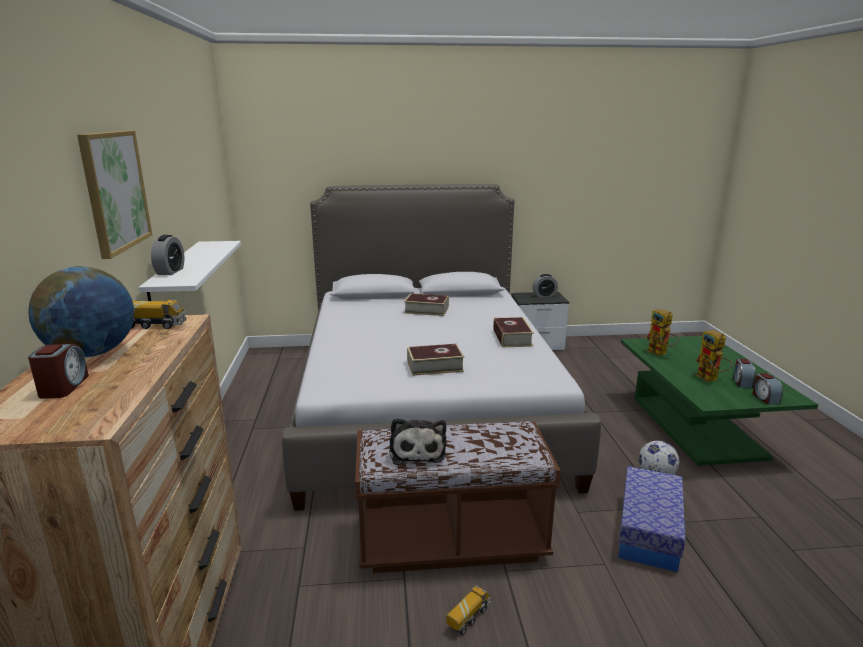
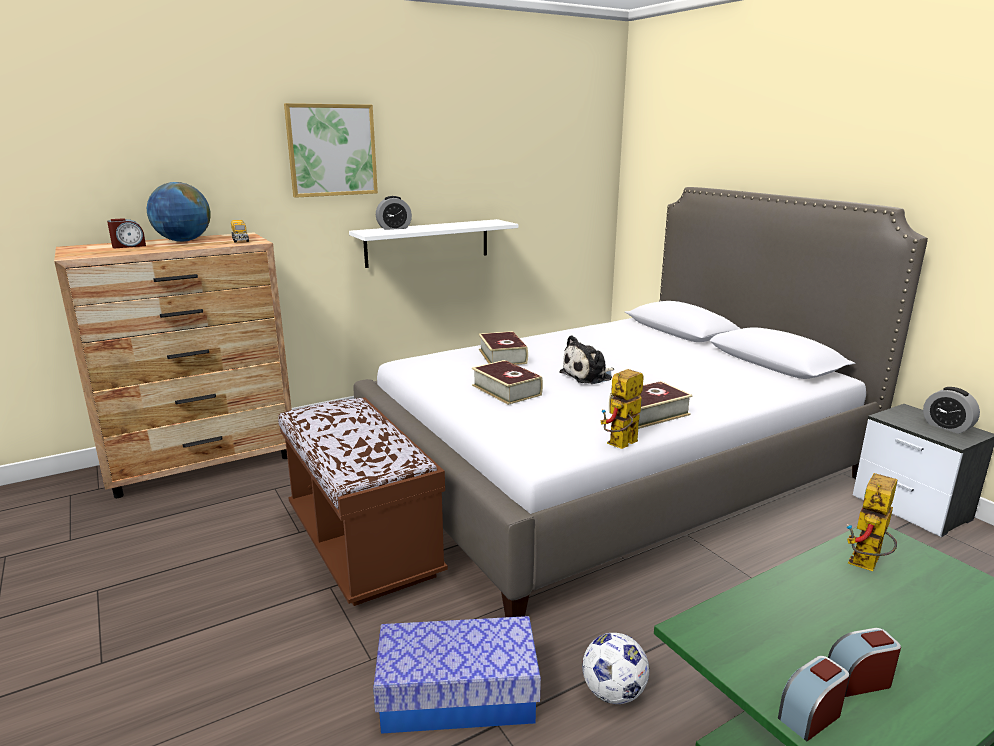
camera: 65 degrees right, 0 degrees up
(417, 451) = (328, 421): plush toy -> plush toy (588, 376)
(426, 310) = (671, 358): book -> book (502, 356)
(468, 618) = (257, 578): toy truck -> none
(711, 379) = (819, 633): toy robot -> toy robot (621, 445)

